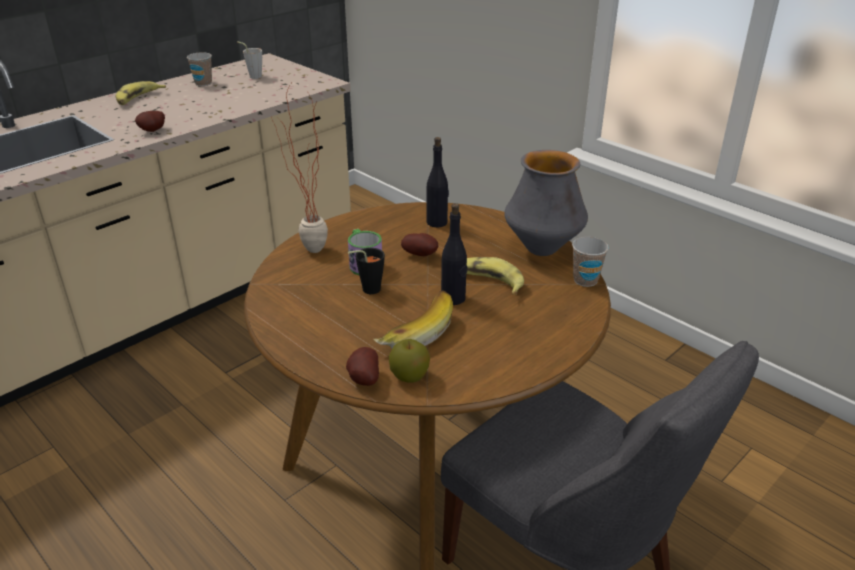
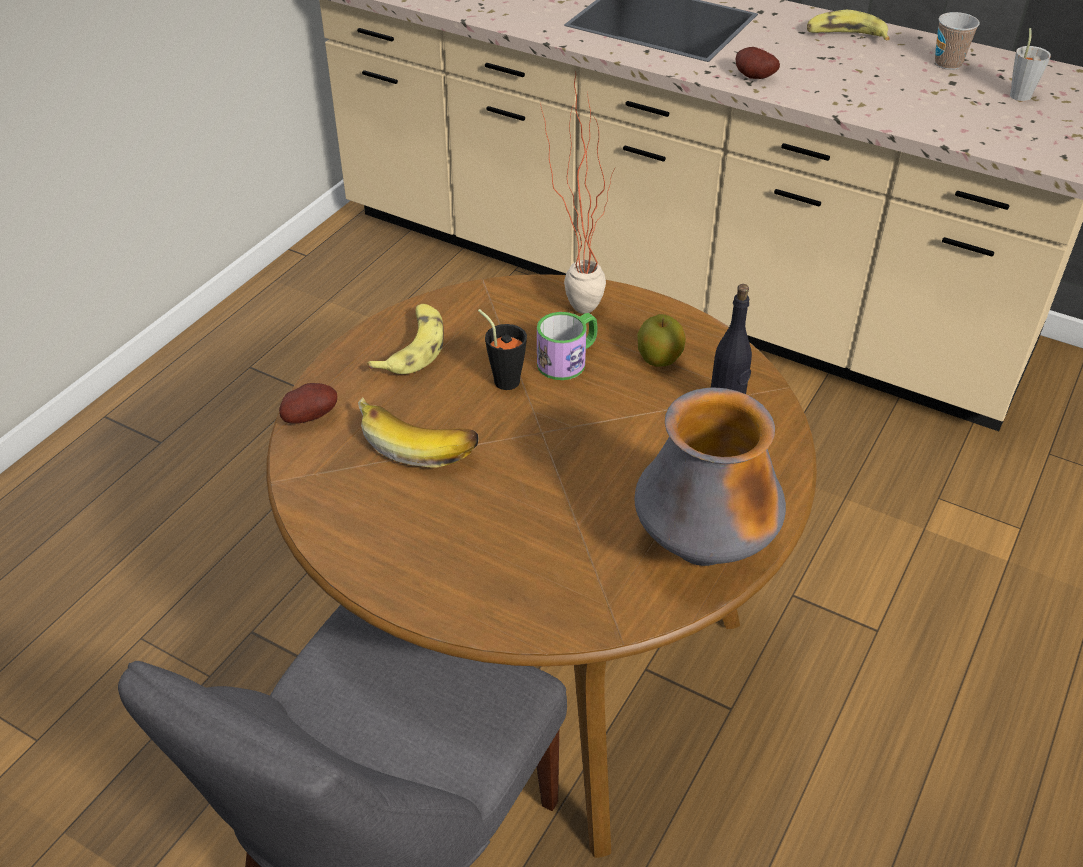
camera: 75 degrees right, 10 degrees up
(409, 376) = (323, 455): apple -> apple (659, 359)
(421, 255) = (618, 411): potato -> none
(453, 298) = (512, 465): black bottle -> none
(488, 282) = (571, 496): banana -> banana (412, 348)
(585, 280) = (624, 616): cup -> none

